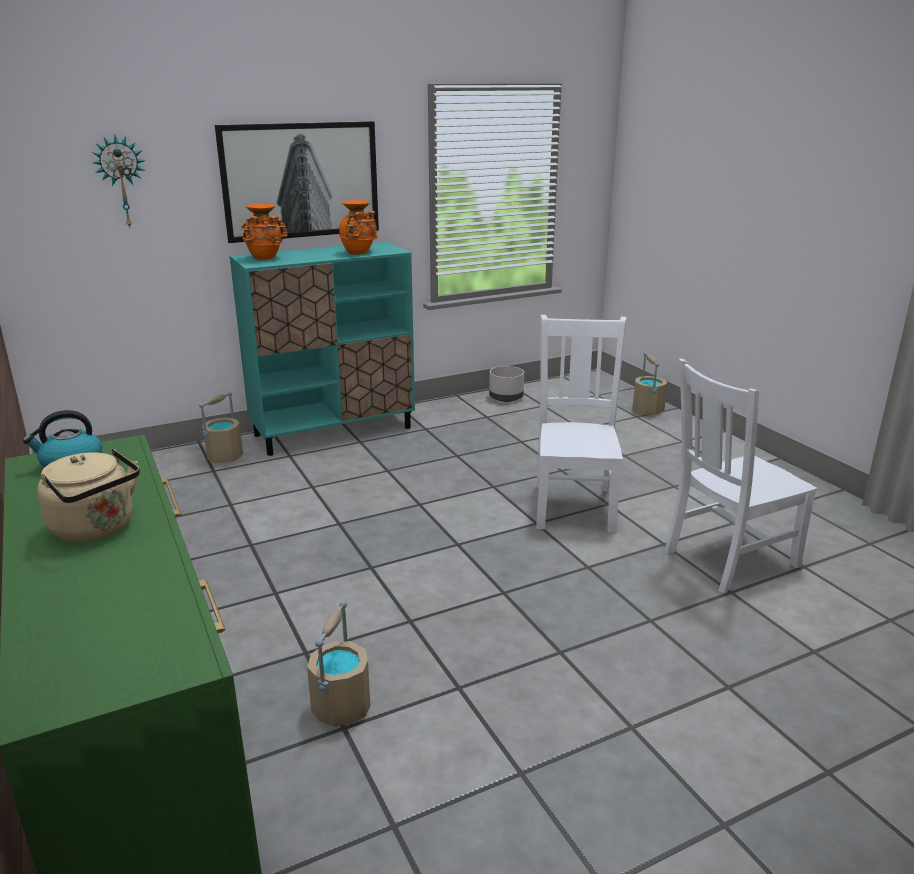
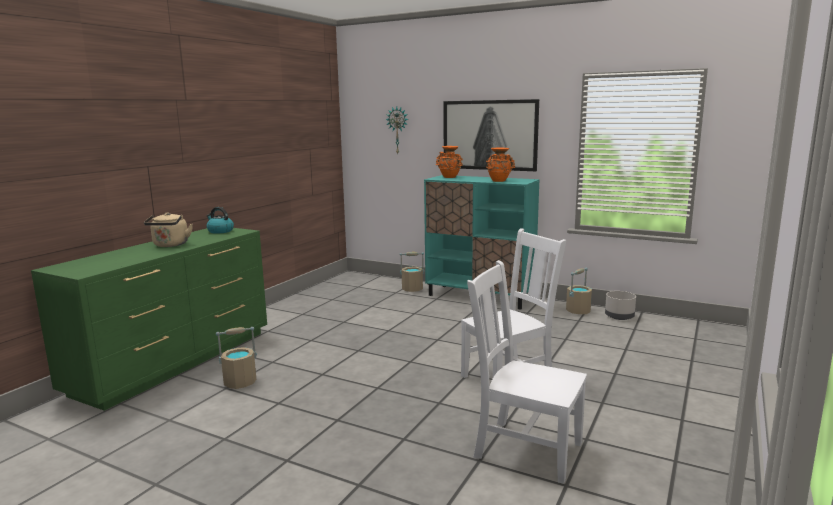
camera: 55 degrees right, 10 degrees down
(647, 410) = (714, 361): beige bucket -> beige bucket (578, 311)

